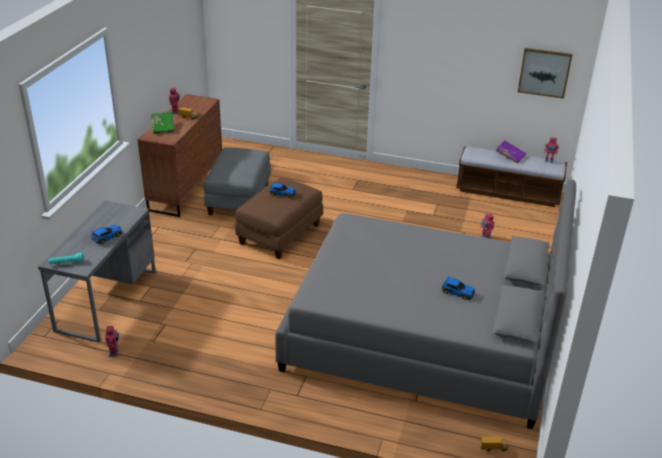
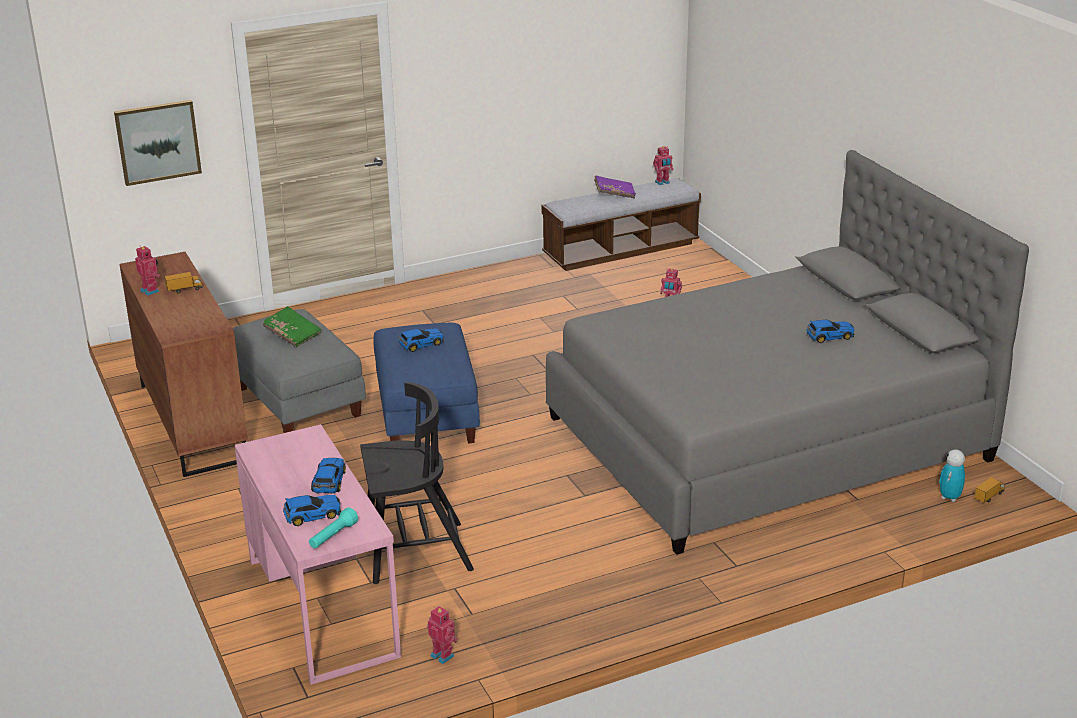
camera: 40 degrees left, 5 degrees down
(76, 248) = (311, 515): none -> toy car
(107, 300) = (322, 606): grey desk -> pink desk
(163, 127) = (172, 316): green book -> green book (292, 335)
(175, 298) = (415, 553): none -> black chair
(279, 234) = (425, 415): brown ottoman -> blue ottoman
(469, 433) = (949, 497): none -> toy robot
(544, 72) = (629, 58): picture -> picture (158, 142)

